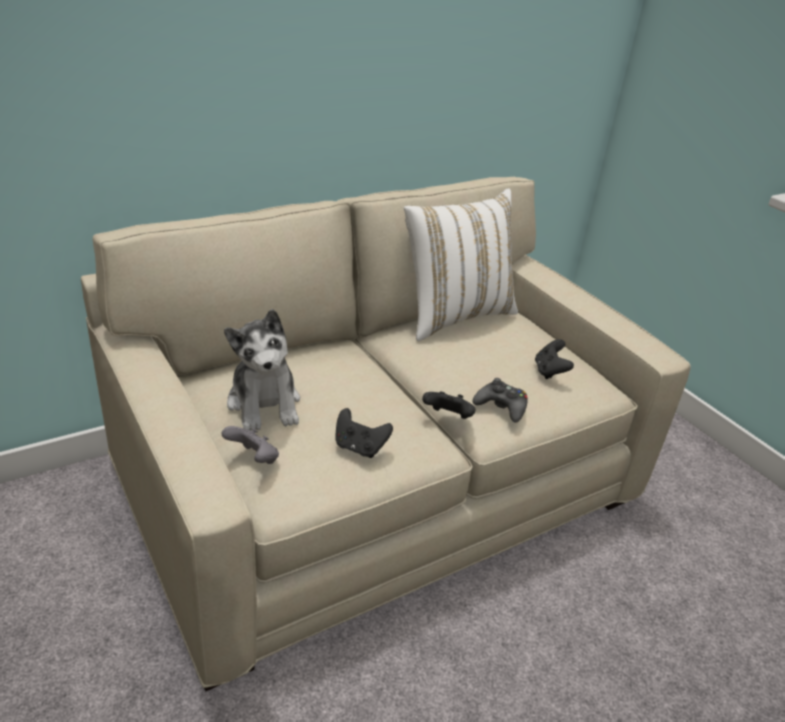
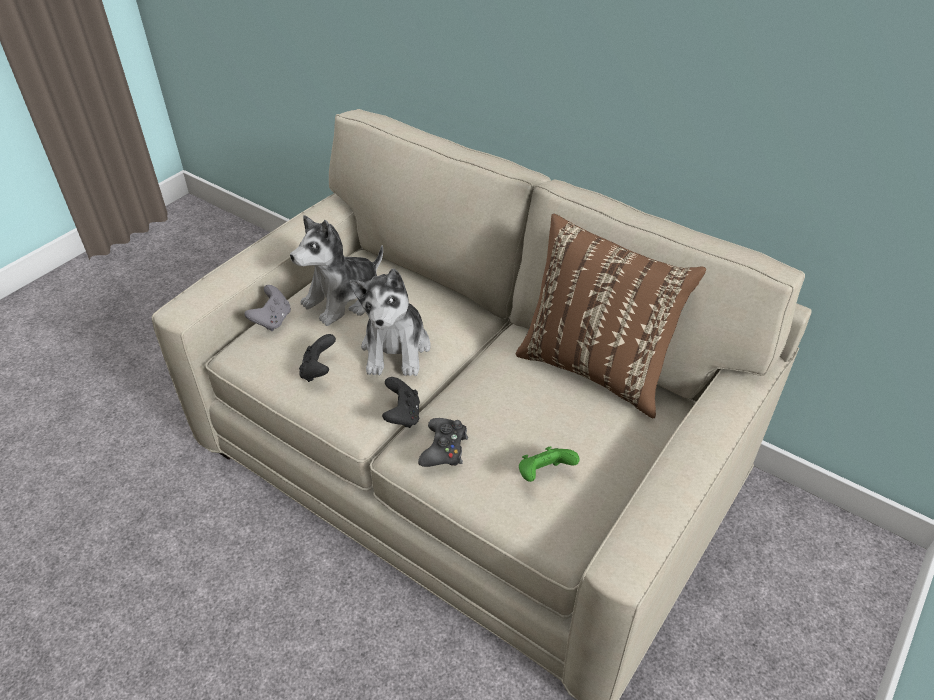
camera: 70 degrees right, 10 degrees up
(363, 394) = (396, 348): none -> plush toy
(454, 316) = (595, 368): white pillow -> brown pillow
(549, 371) = (544, 475): black game controller -> green game controller

